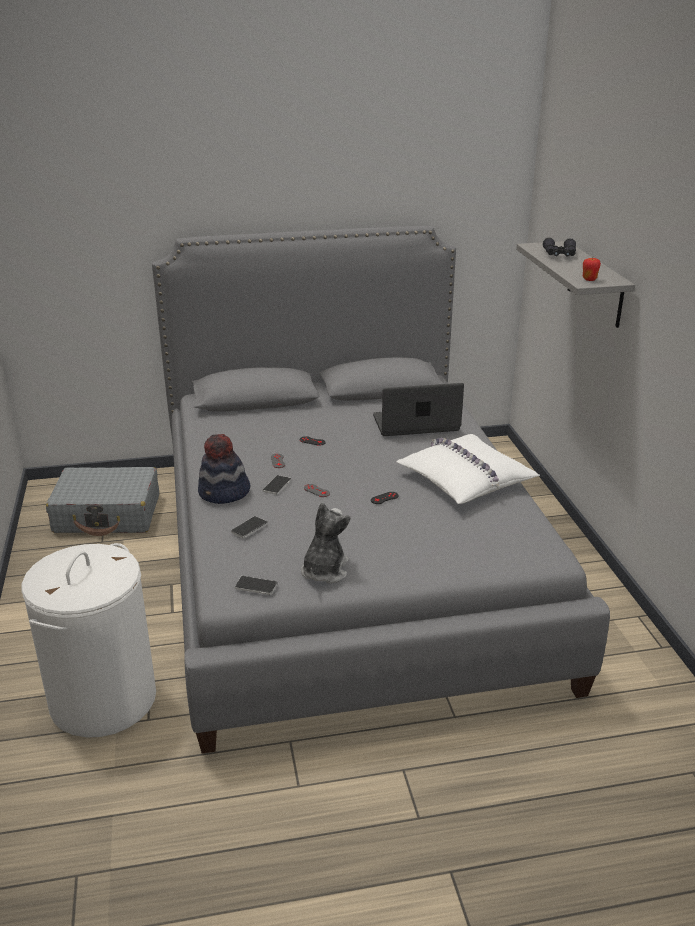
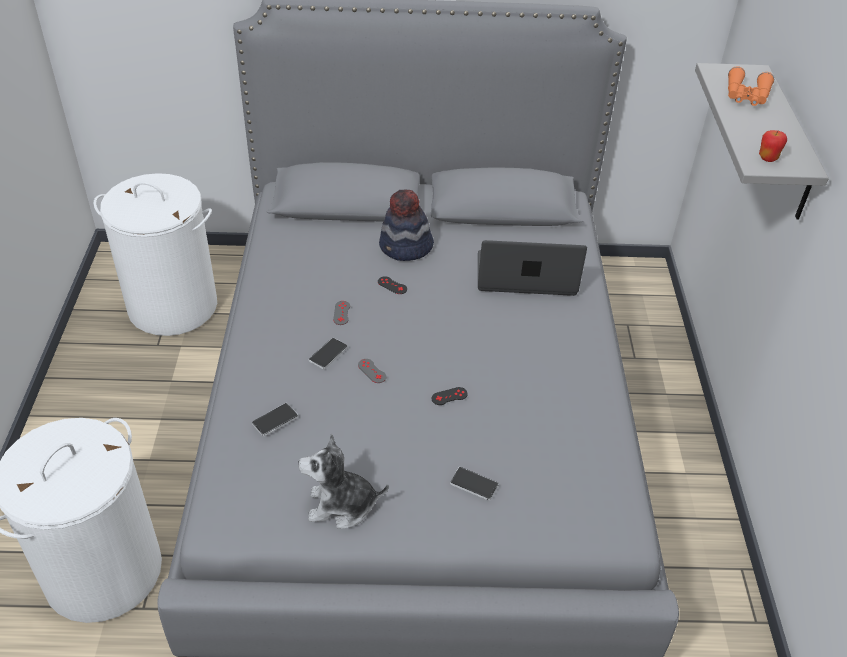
camera: 10 degrees right, 15 degrees up
(107, 514) = (173, 306): grey suitcase -> white laundry basket
(224, 493) = (264, 356): hat -> hat (405, 247)
(256, 586) = (255, 517): phone -> phone (474, 484)
(324, 571) = (341, 506): plush toy -> plush toy turned 120 degrees counterclockwise
(464, 479) = (556, 381): white pillow -> none
(559, 255) = (746, 96): black binoculars -> orange binoculars

